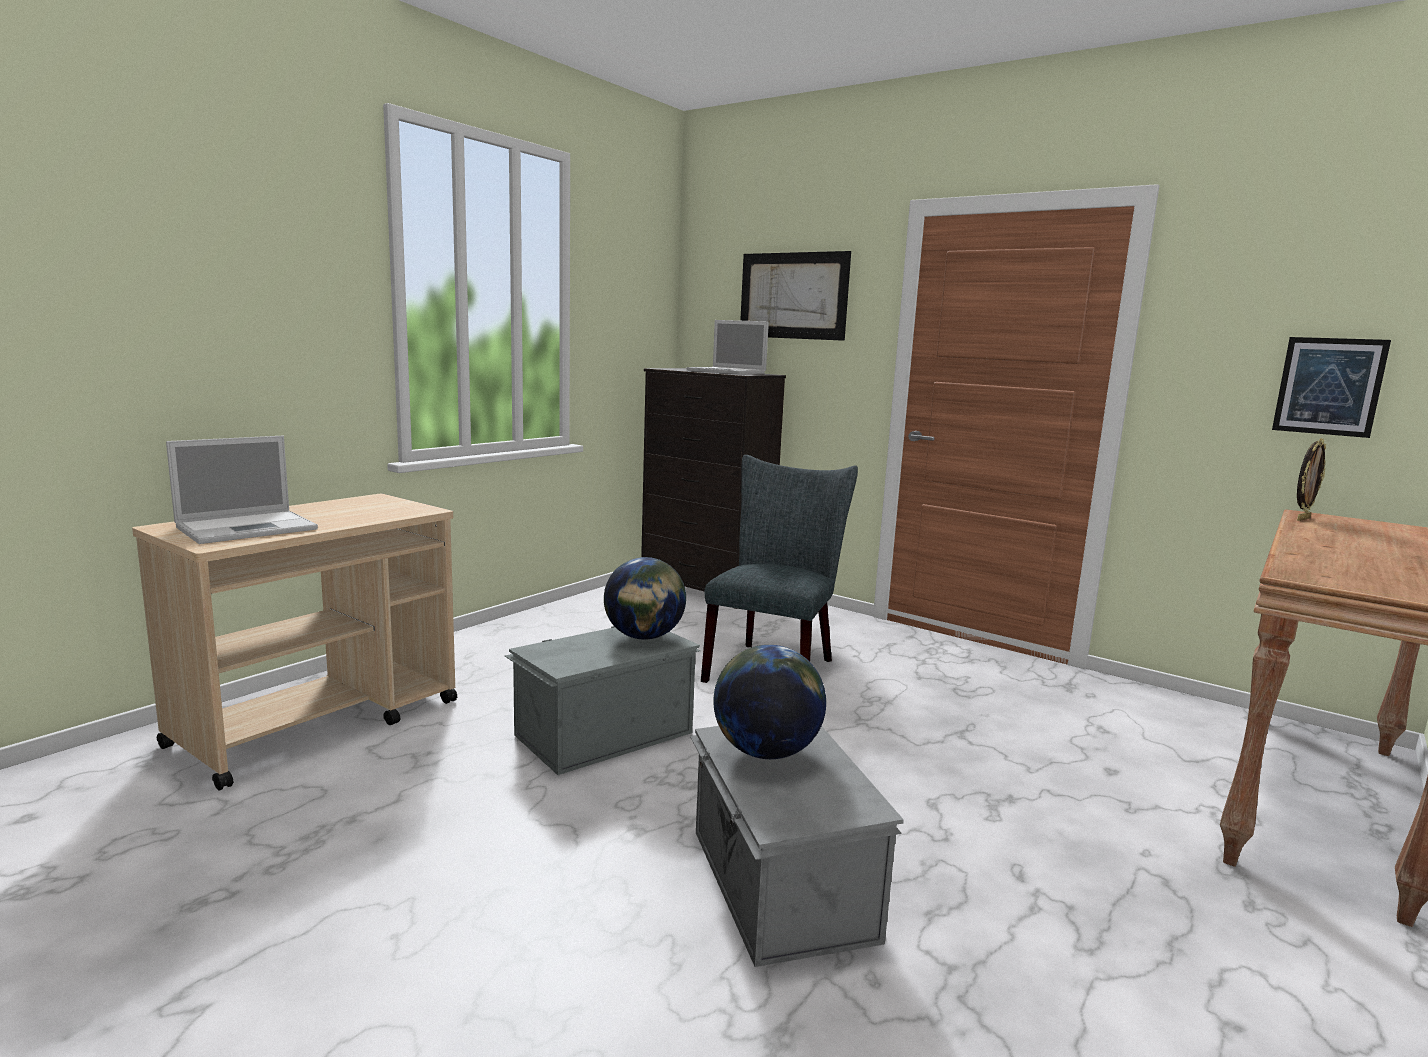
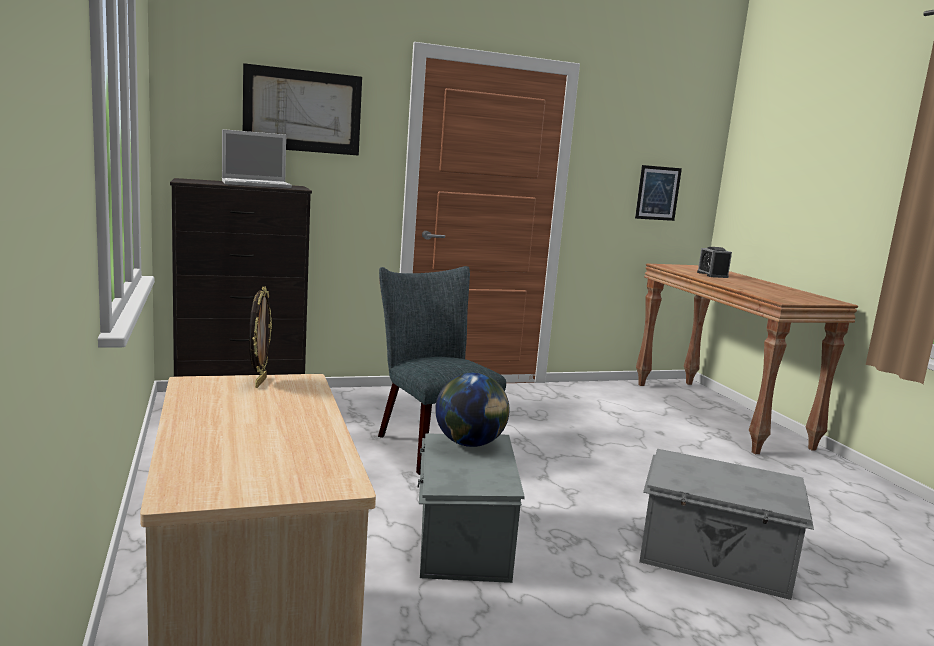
camera: 55 degrees left, 0 degrees up
(249, 528) = (269, 455): laptop -> none
(766, 751) = (702, 477): globe -> none
(1302, 519) = (671, 268): picture frame -> picture frame (259, 382)
(1355, 536) = (712, 275): none -> alarm clock

